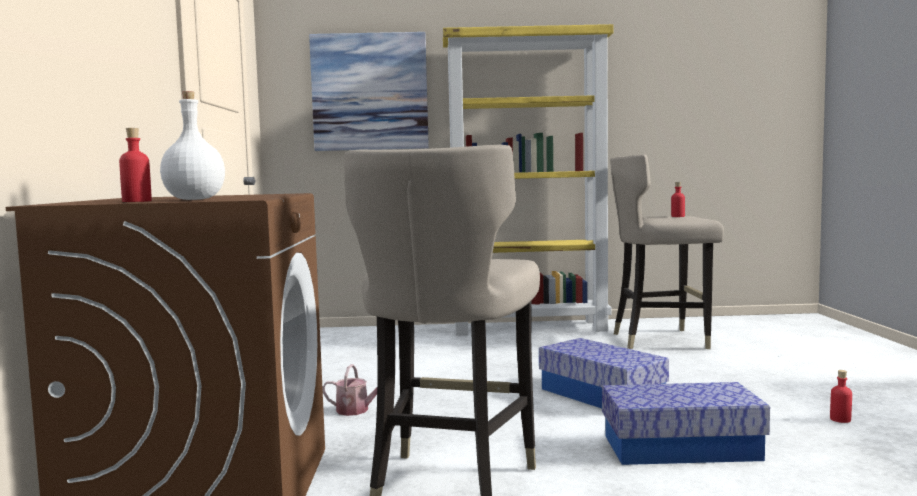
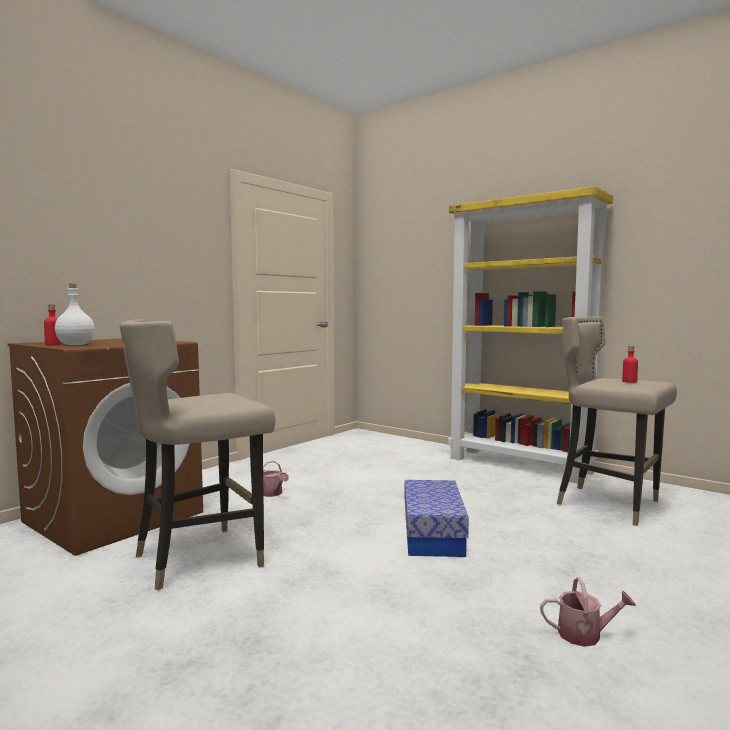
camera: 40 degrees right, 0 degrees up
(370, 92) = (422, 258): picture -> none
(681, 448) = (381, 595): storage box -> none
(840, 419) = (585, 635): red bottle -> watering can

